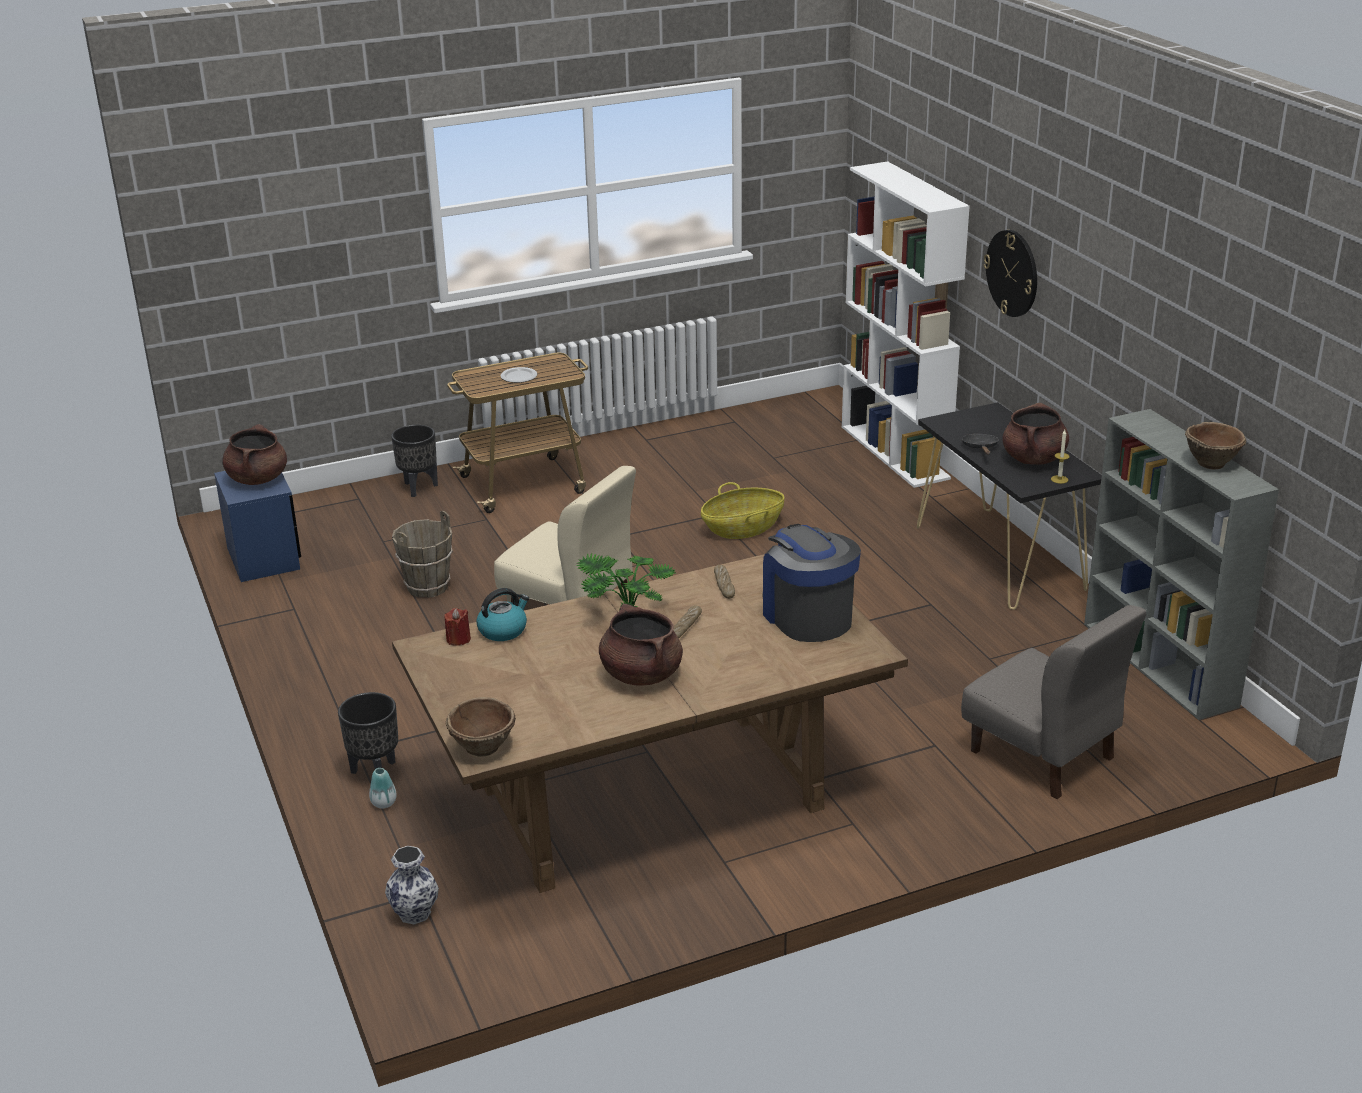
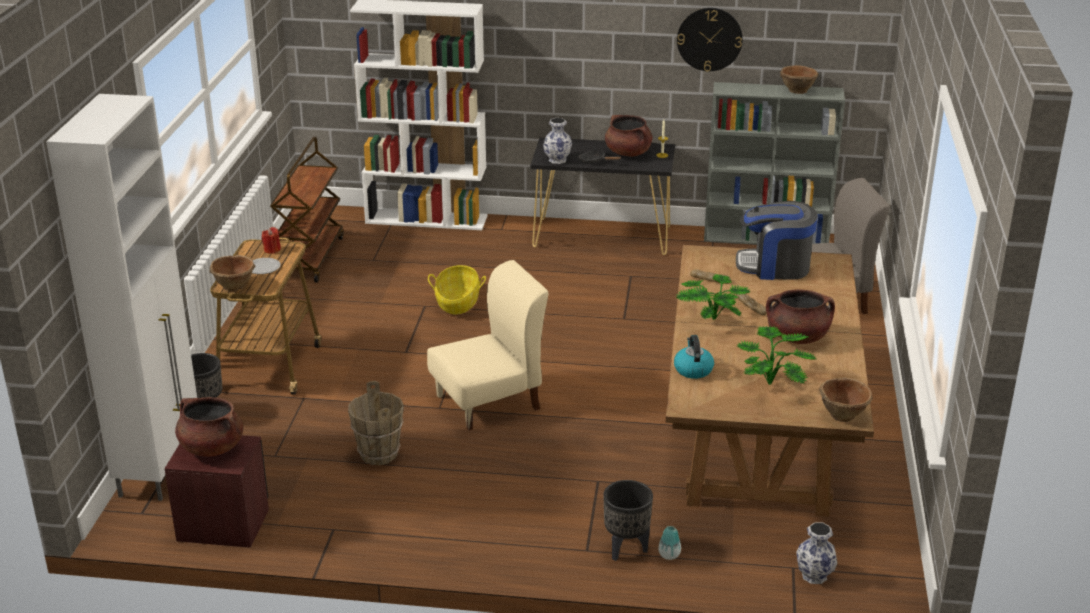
camera: 60 degrees left, 0 degrees up
(264, 558) = (223, 525): blue nightstand -> brown nightstand
(326, 501) = (161, 466): none -> white cabinet
(458, 639) = (689, 389): red candle -> red candle (272, 250)
(471, 377) = (234, 286): none -> brown bowl
(517, 686) = (774, 383): none -> potted plant
(738, 429) = (310, 258): none -> brown cart
(951, 428) = (557, 160): none -> vase
(1012, 273) = (540, 39): wall clock -> wall clock (709, 39)

